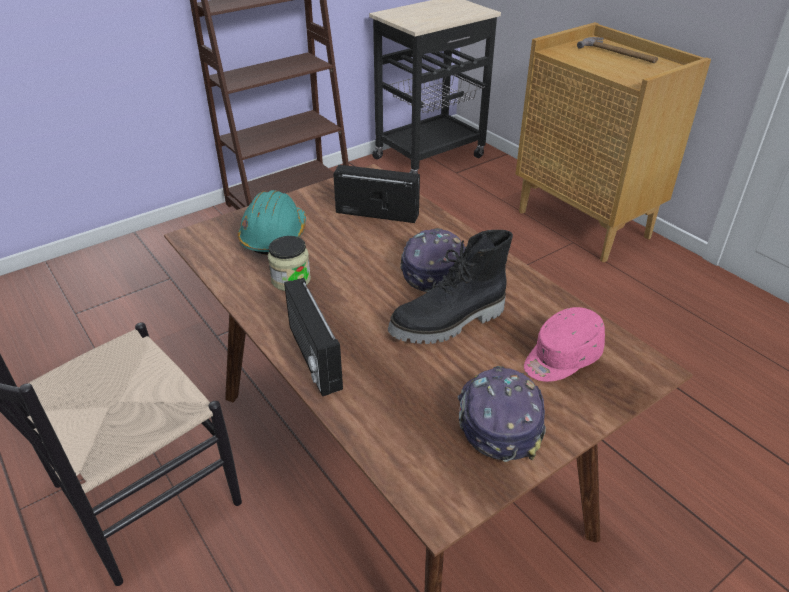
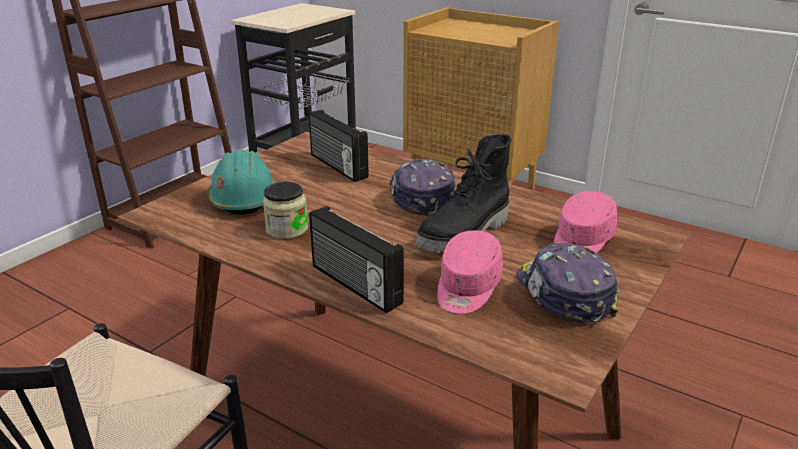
camera: 20 degrees left, 10 degrees down
(377, 213) = (337, 166): radio -> radio turned 120 degrees counterclockwise
(411, 387) = (467, 288): none -> pink cap
(618, 53) = (479, 27): hammer -> none

